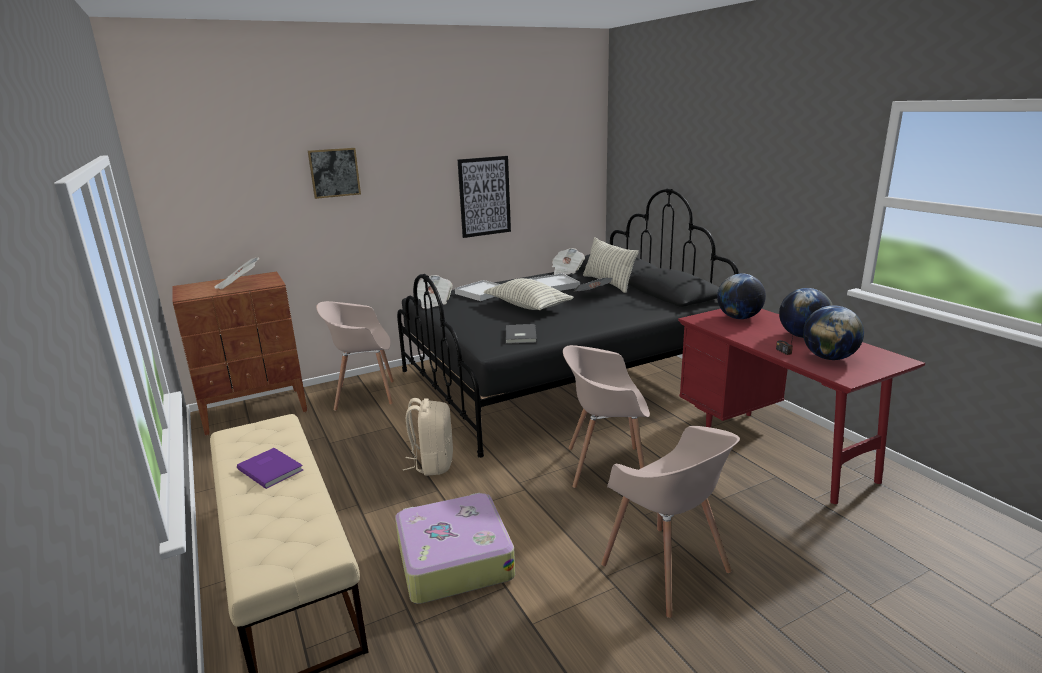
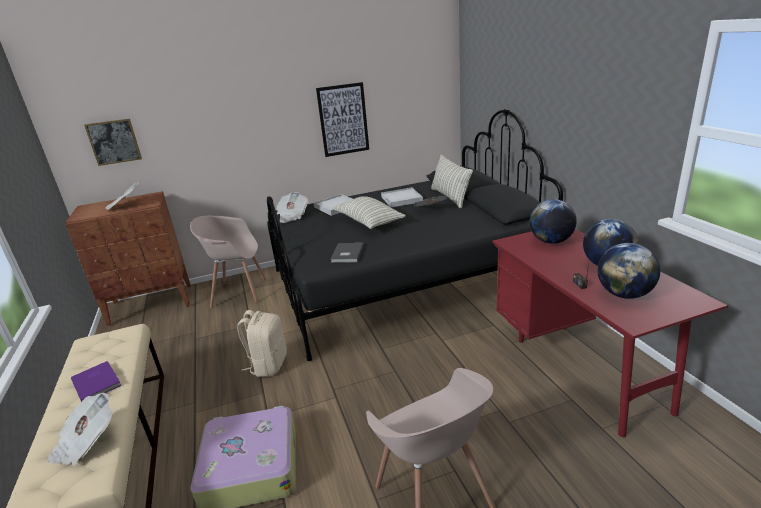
camera: 10 degrees right, 5 degrees up
(334, 172) = (205, 105): picture -> picture (114, 142)
(566, 271) = (419, 184): newspaper -> newspaper (86, 442)
(604, 466) = (413, 377): beige chair -> none

